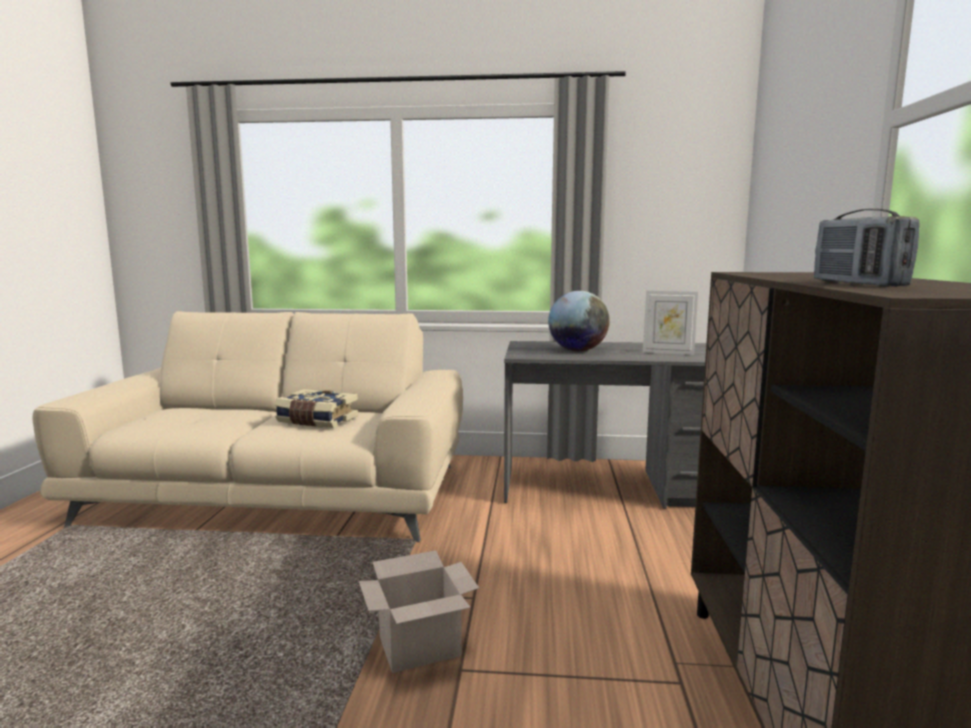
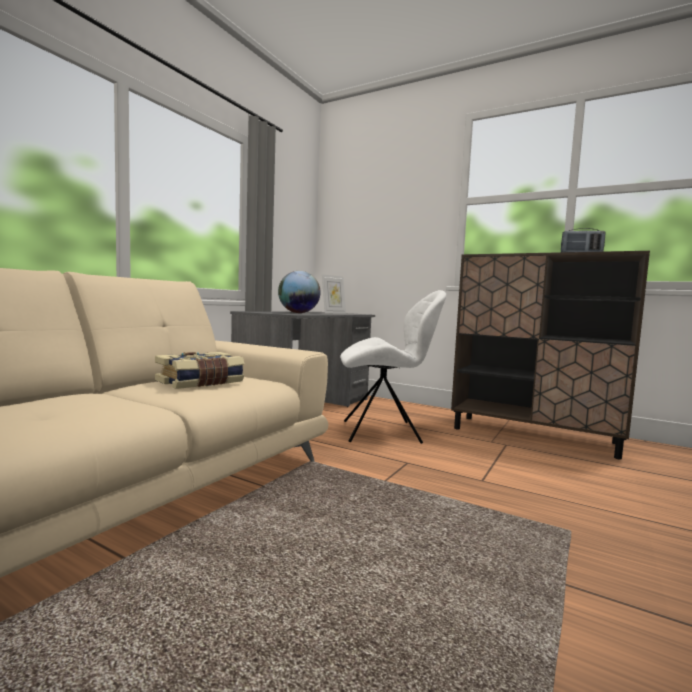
camera: 65 degrees left, 5 degrees down
(418, 648) = (455, 486): cardboard box -> none
(583, 557) = (384, 432): none -> white chair

